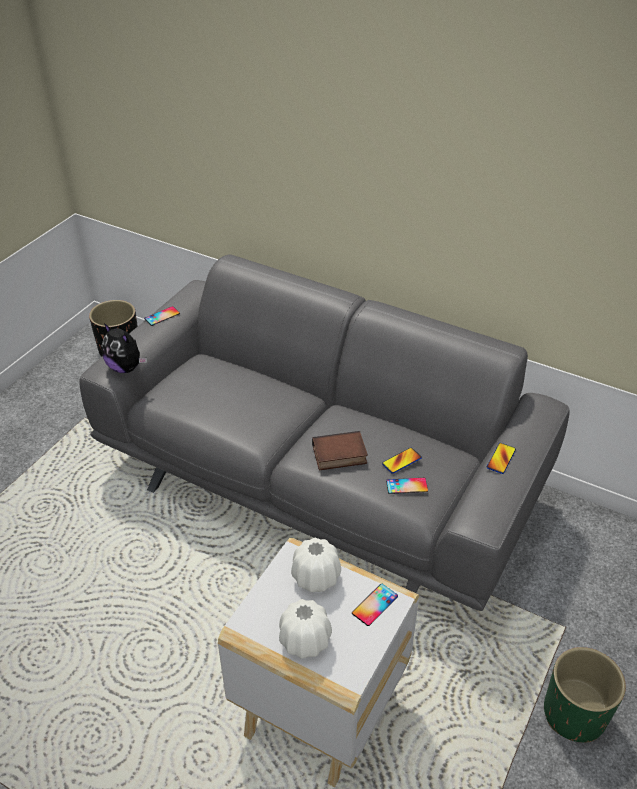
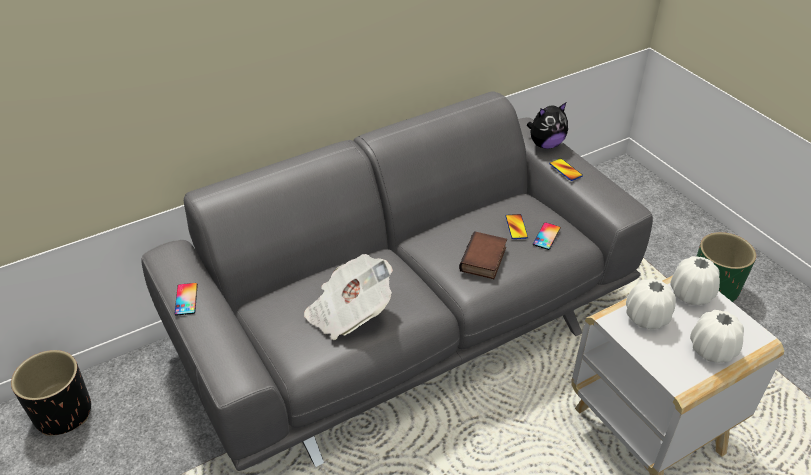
camera: 60 degrees left, 0 degrees up
(126, 367) = (247, 359): plush toy -> plush toy (545, 144)
(218, 402) = (349, 312): none -> newspaper
(375, 604) = (691, 294): phone -> white vase

